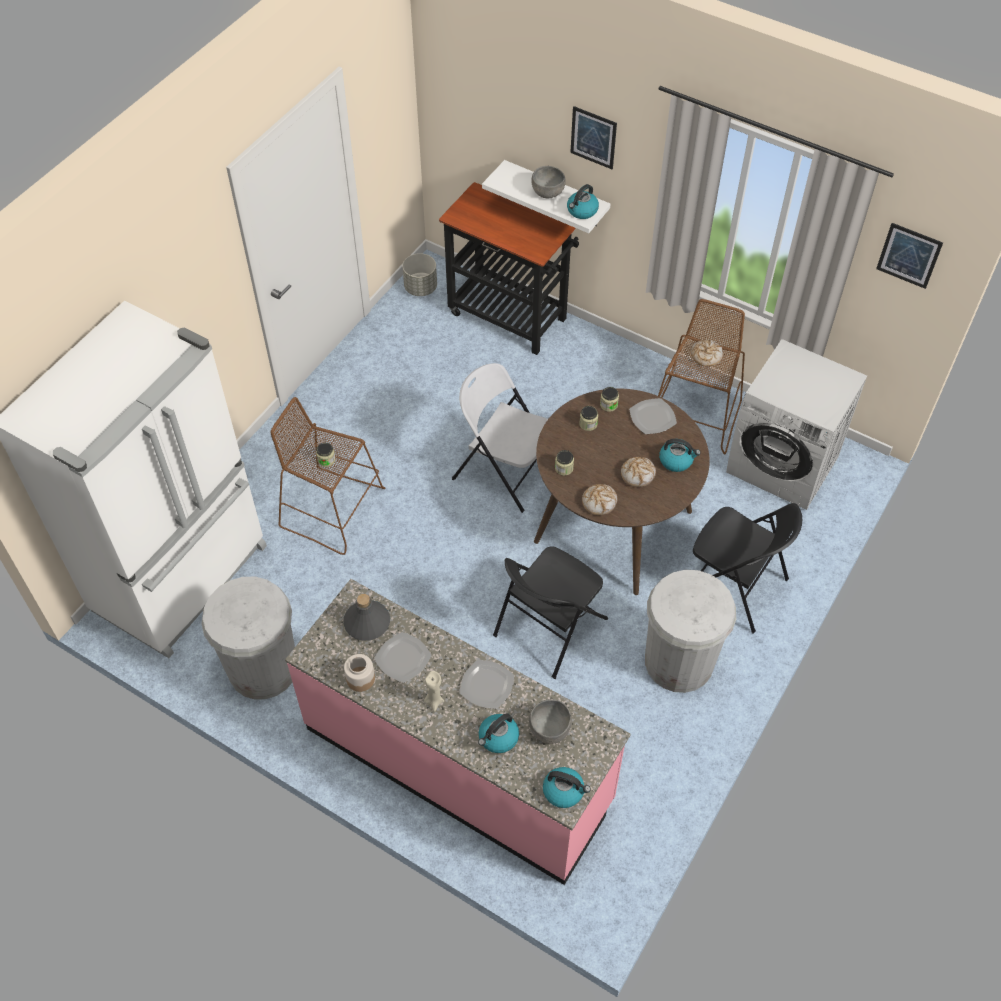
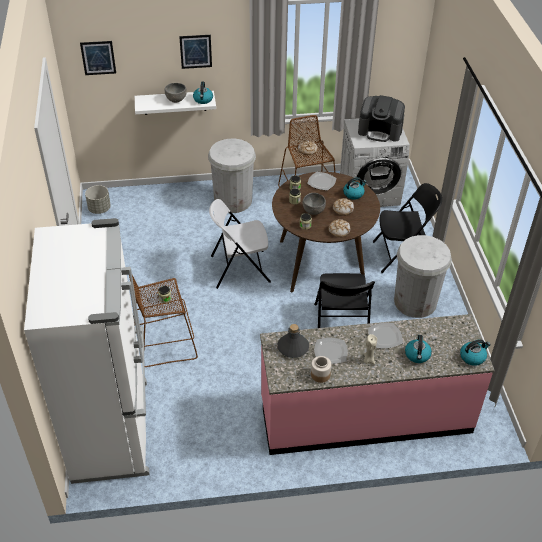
camera: 40 degrees left, 10 degrees down
(263, 668) = (211, 442): white trash can -> white trash can (233, 200)
(509, 317) = (165, 198): black cart -> none
(549, 730) = (435, 336): grey bowl -> grey bowl (313, 211)
(813, 386) = (380, 131): none -> coffee machine
(909, 255) = (400, 35): picture -> picture (98, 58)

